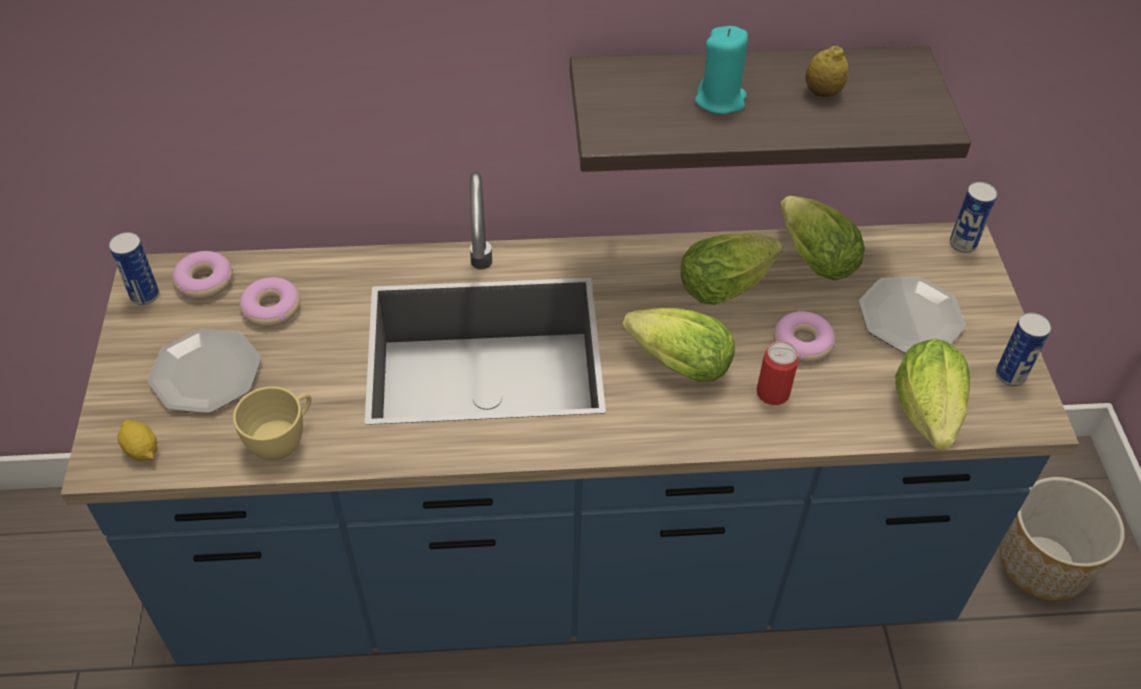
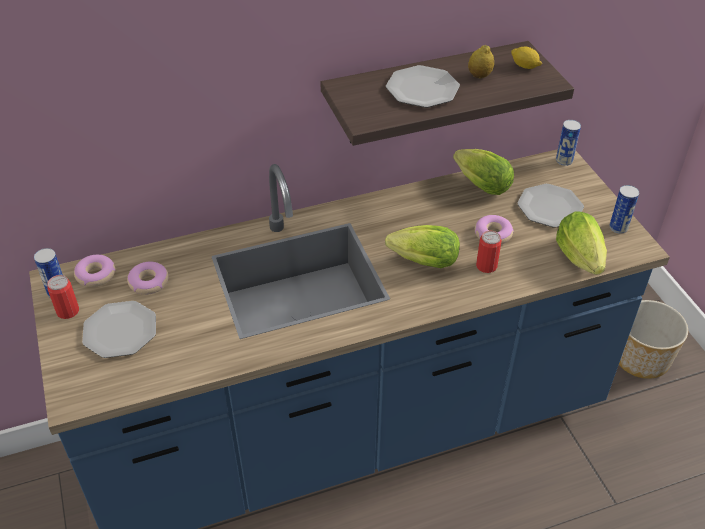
camera: 15 degrees left, 5 degrees down
(142, 450) = (95, 387): lemon -> lemon (524, 66)
(148, 327) = (68, 311): none -> can
(283, 440) = (189, 360): yellow cup -> none
(720, 100) = (422, 90): turquoise candle -> plate
(729, 285) = (436, 210): lettuce -> none

